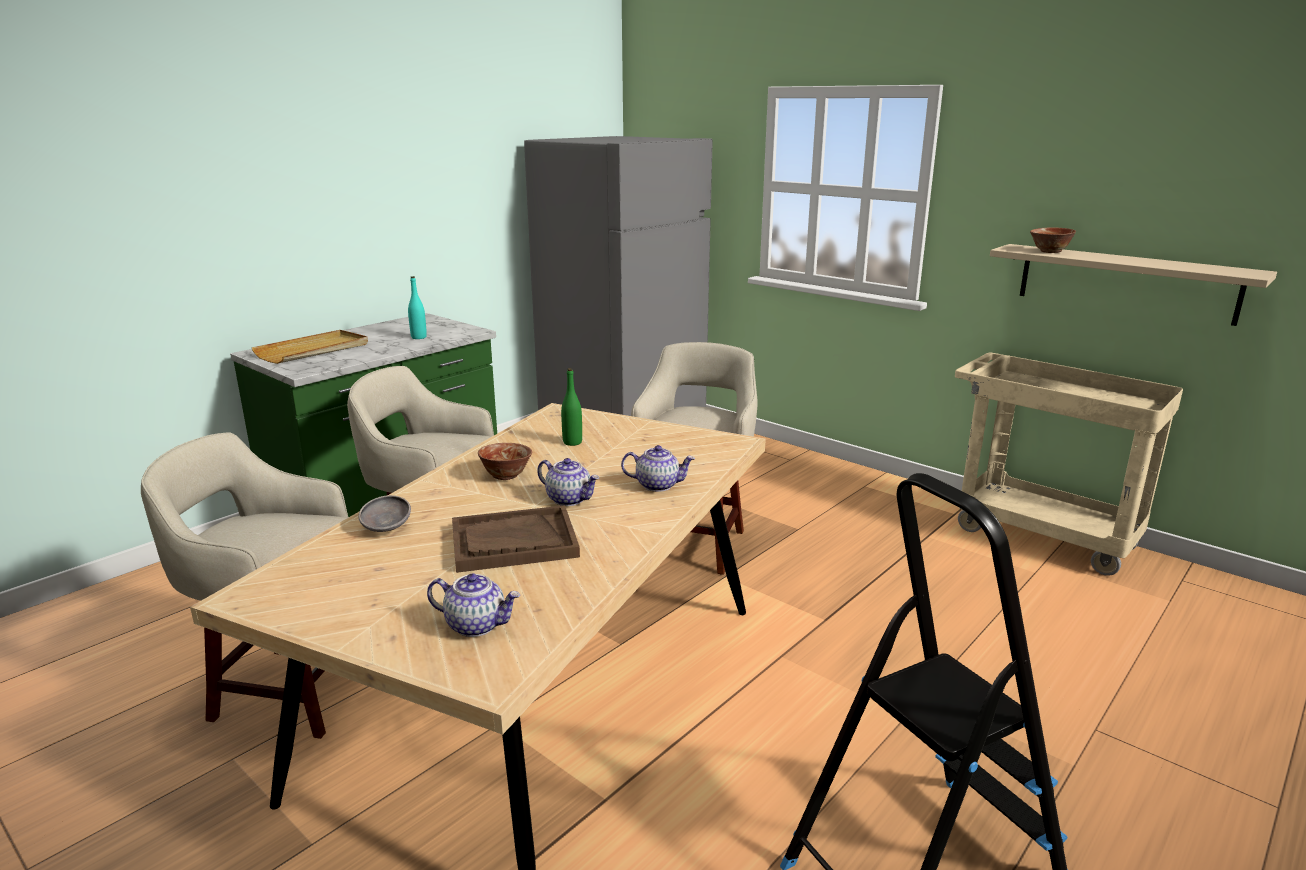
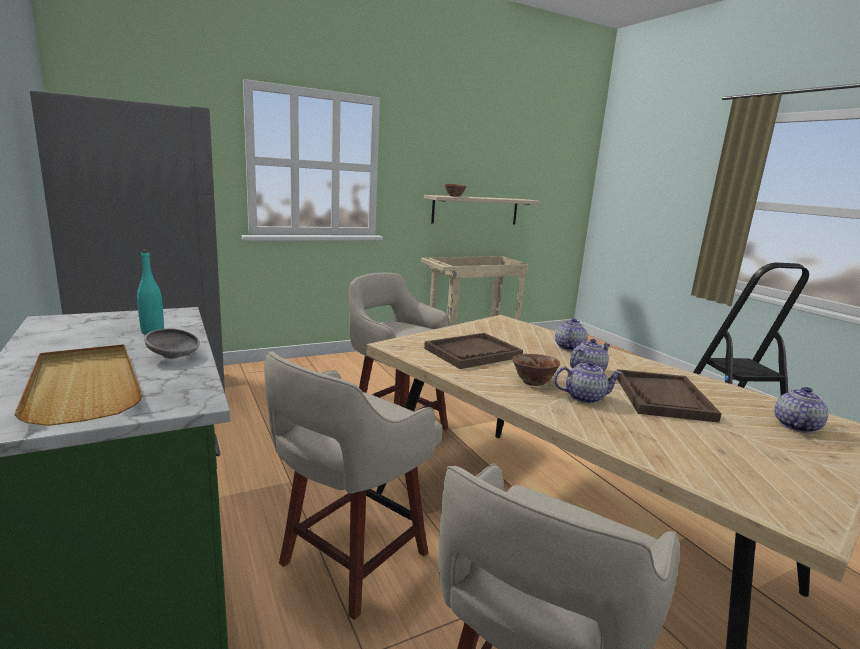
camera: 70 degrees left, 5 degrees down
(386, 529) = (640, 440): grey bowl -> grey bowl (174, 357)
(480, 501) = (584, 397): none -> teapot
(572, 442) = (472, 353): green bottle -> brown tray

